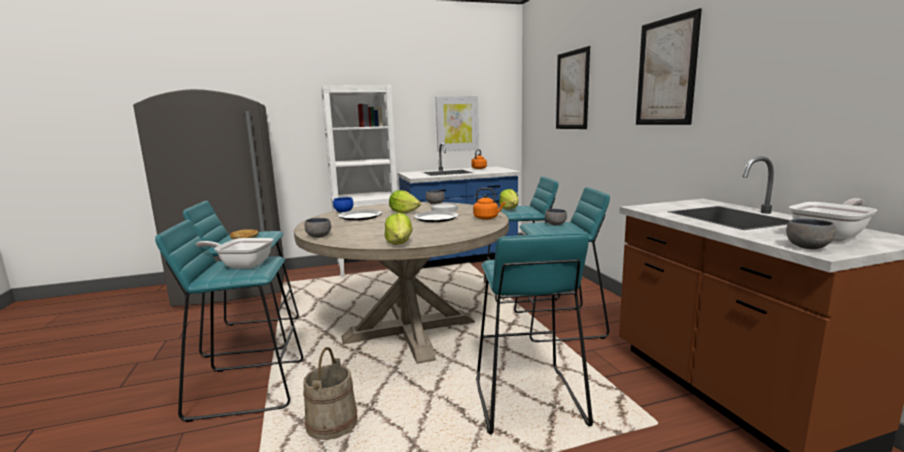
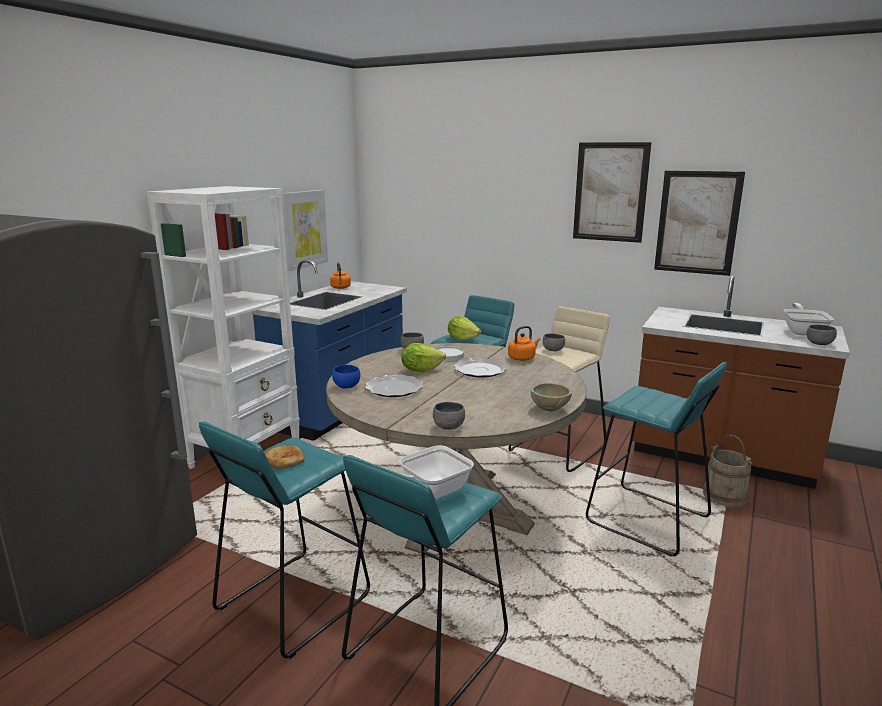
camera: 45 degrees left, 5 degrees up
(332, 424) = (570, 621): beige bucket -> beige bucket (724, 496)
(399, 243) = (550, 409): lettuce -> beige bowl
(559, 325) = (558, 449): turquoise stool -> beige stool
(572, 90) = (467, 192): picture -> picture (697, 222)

